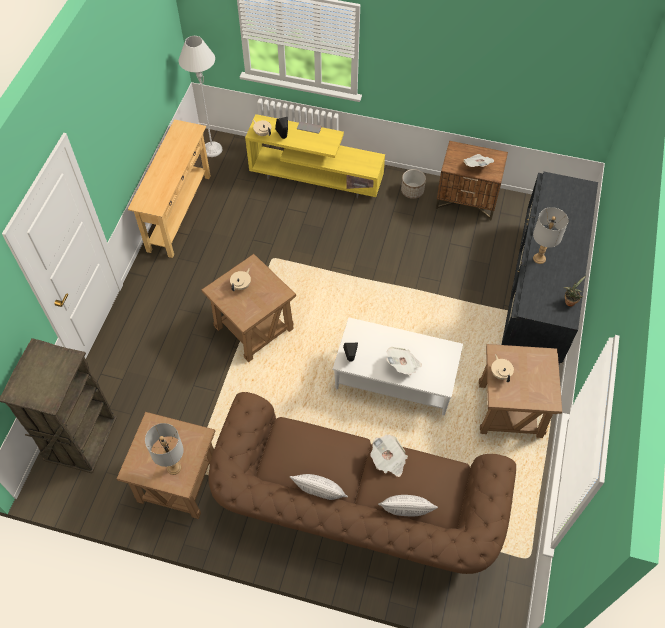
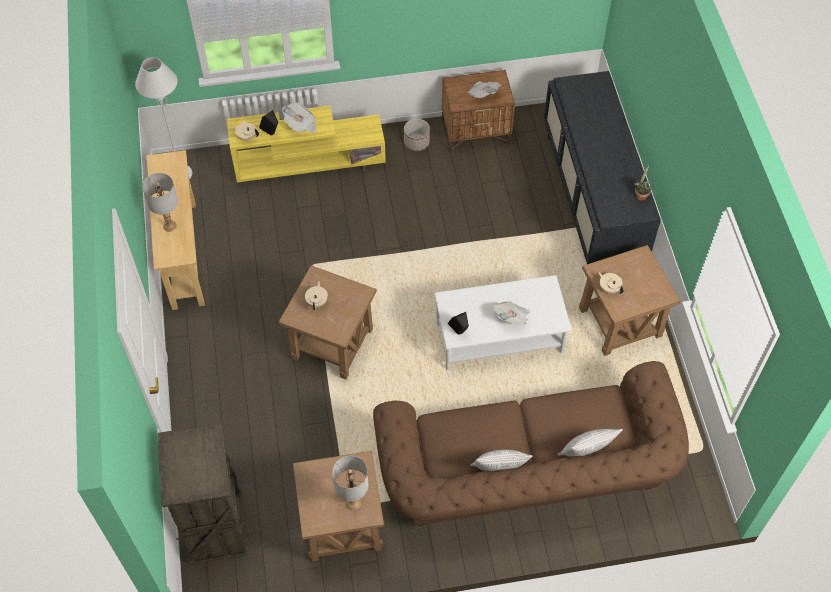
camera: 25 degrees left, 0 degrees up
(388, 460) = (546, 411): newspaper -> newspaper (301, 125)
(539, 258) = (593, 165): grey table lamp -> grey table lamp (170, 225)

